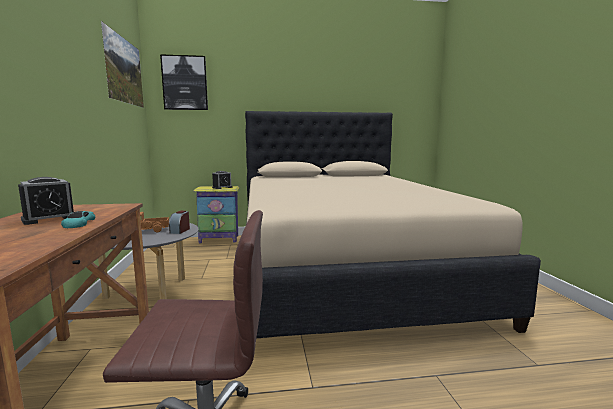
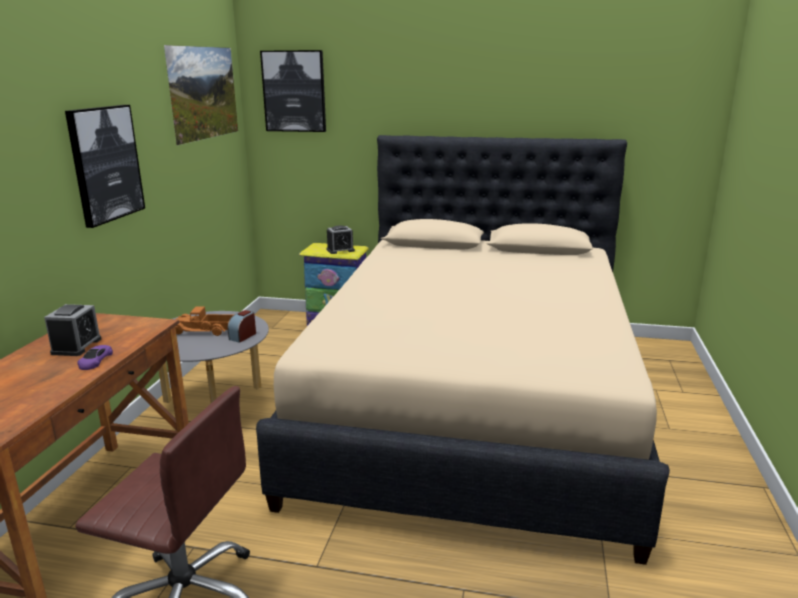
camera: 20 degrees right, 10 degrees up
(49, 219) = (76, 346): alarm clock -> alarm clock turned 60 degrees counterclockwise
(60, 85) = (105, 164): none -> picture
(79, 223) = (95, 361): turquoise toy car -> purple toy car

